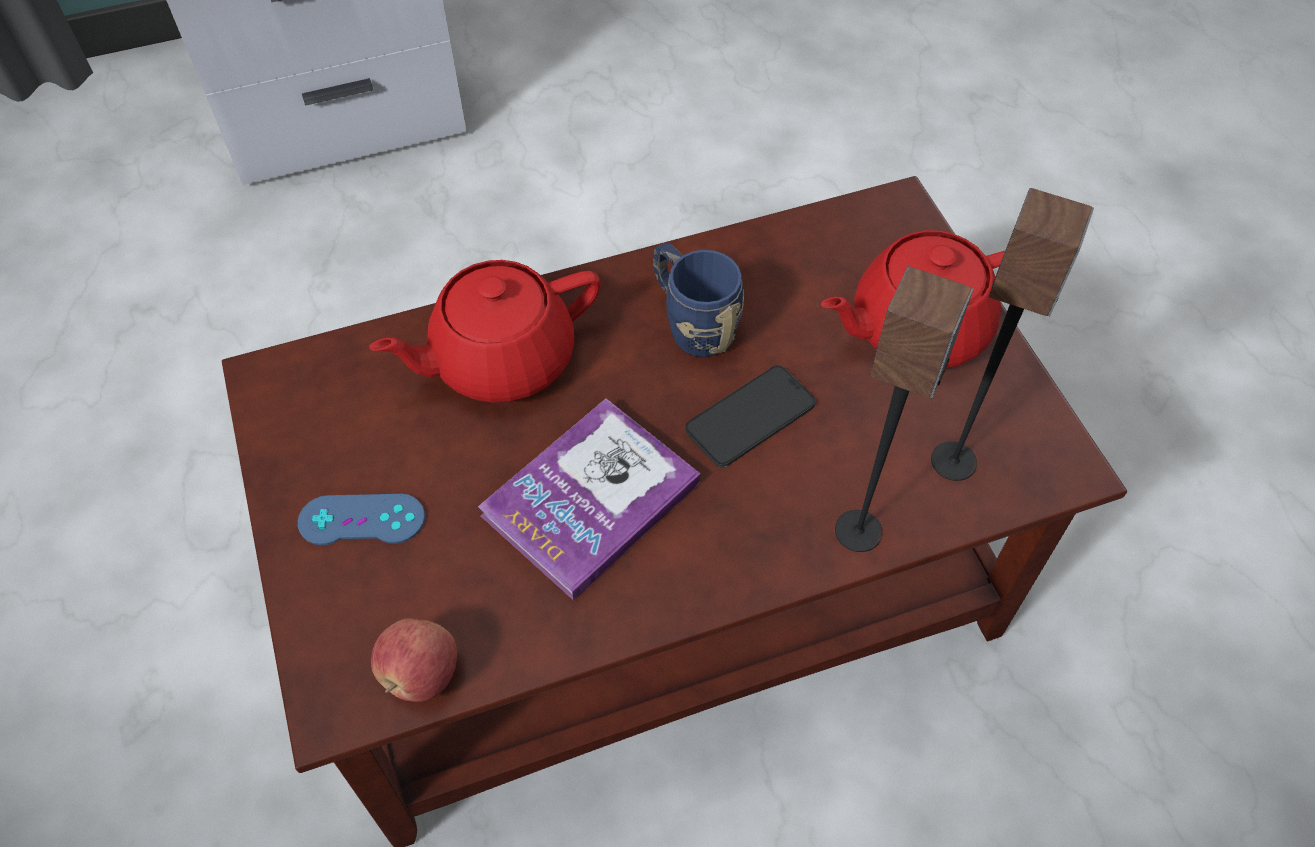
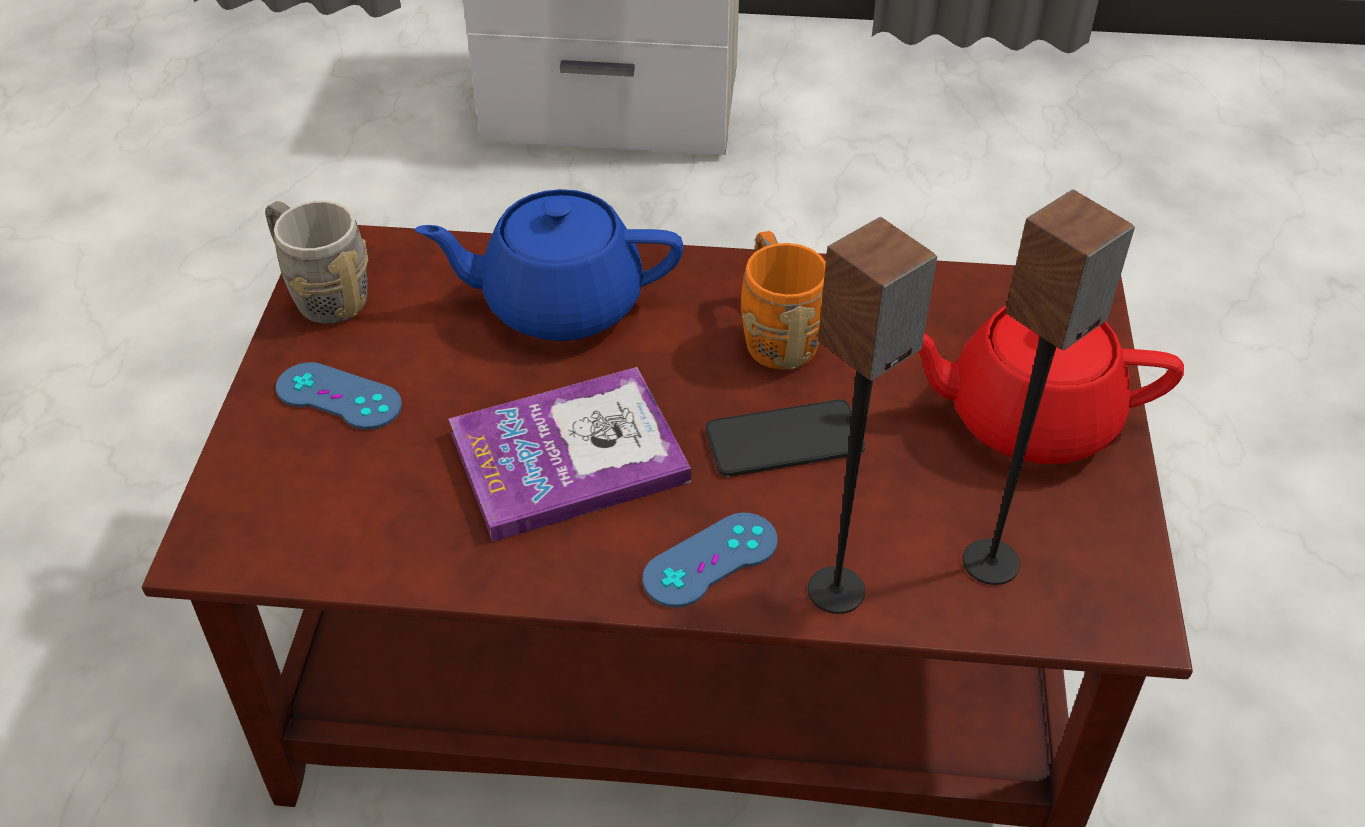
camera: 25 degrees right, 10 degrees down
(284, 426) = (321, 293): none -> grey mug
(420, 674) = (304, 550): apple -> none
(500, 359) = (559, 303): red teapot -> blue teapot
(692, 323) = (776, 333): blue mug -> orange mug
(752, 544) = (710, 560): none -> blue game controller

